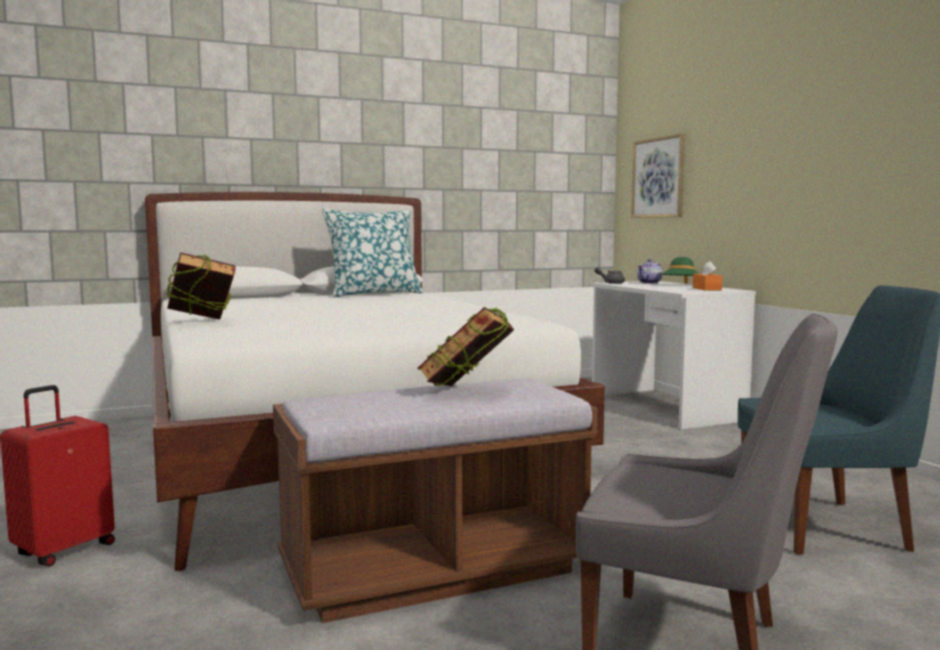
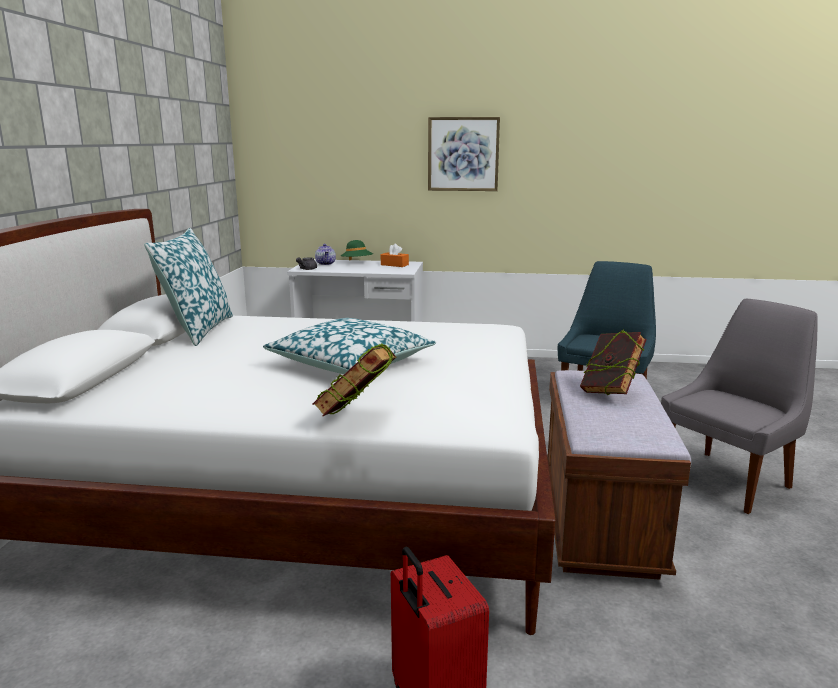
camera: 60 degrees left, 10 degrees up
(335, 312) = (351, 363): none -> pillow
(658, 178) = (301, 170): picture -> picture (463, 154)

